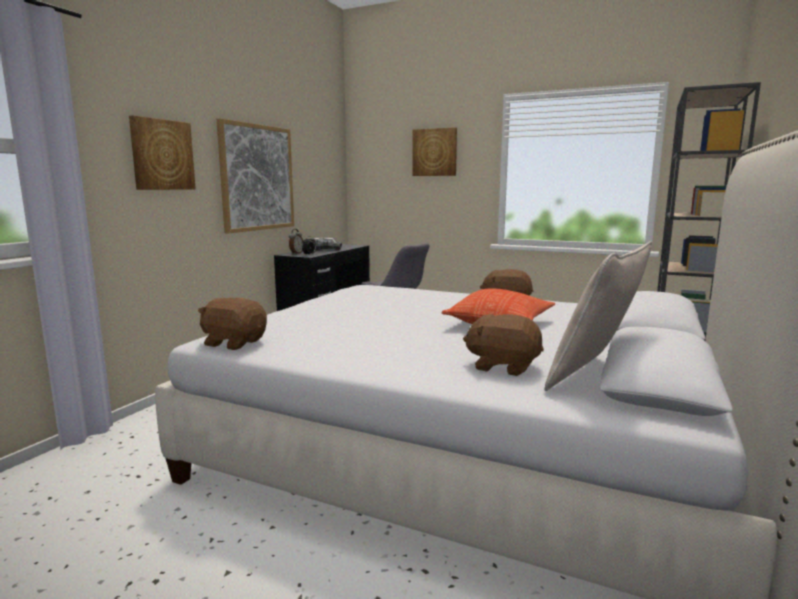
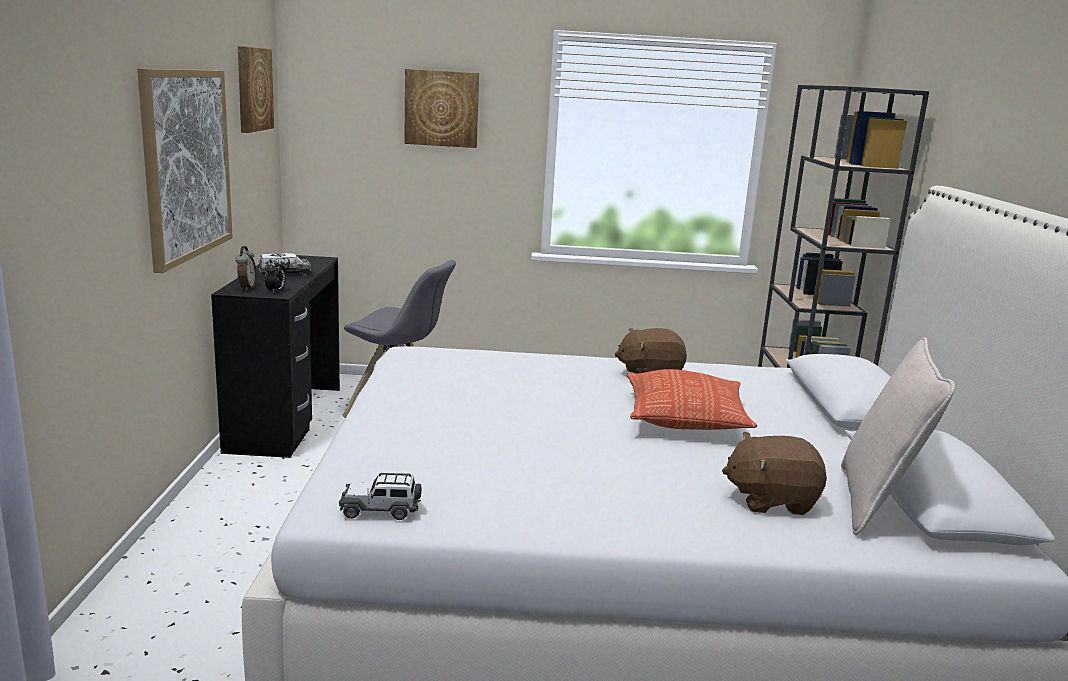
camera: 25 degrees left, 5 degrees up
(162, 155) = (75, 151): picture -> picture (253, 89)
(234, 343) = (380, 510): brown plush toy -> toy car

